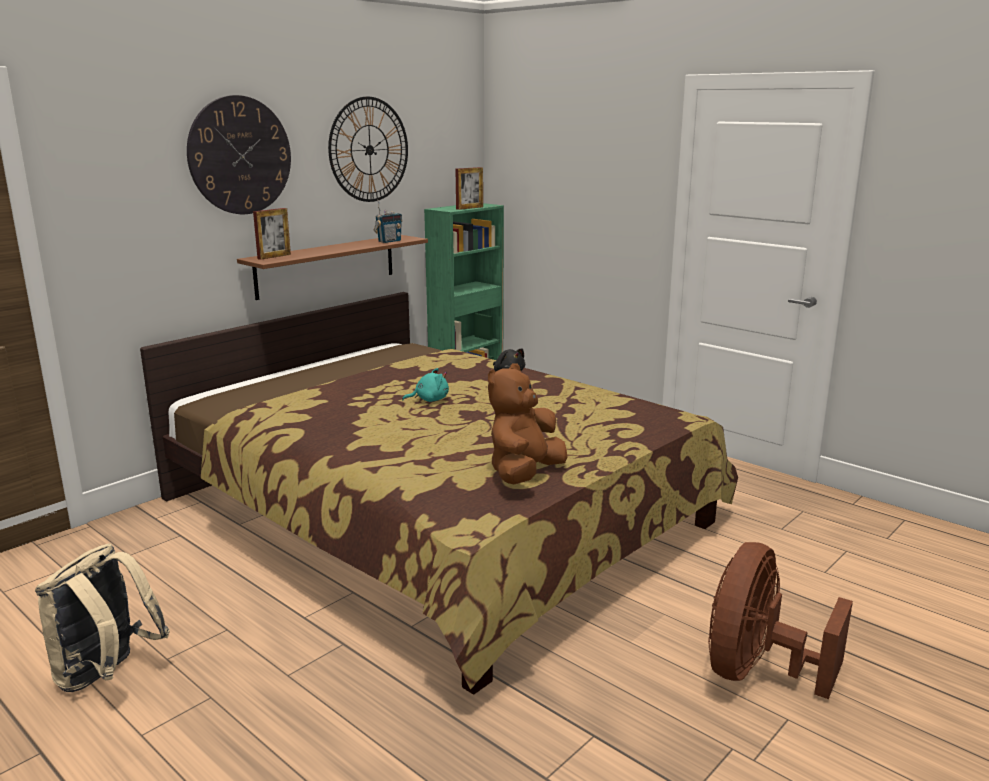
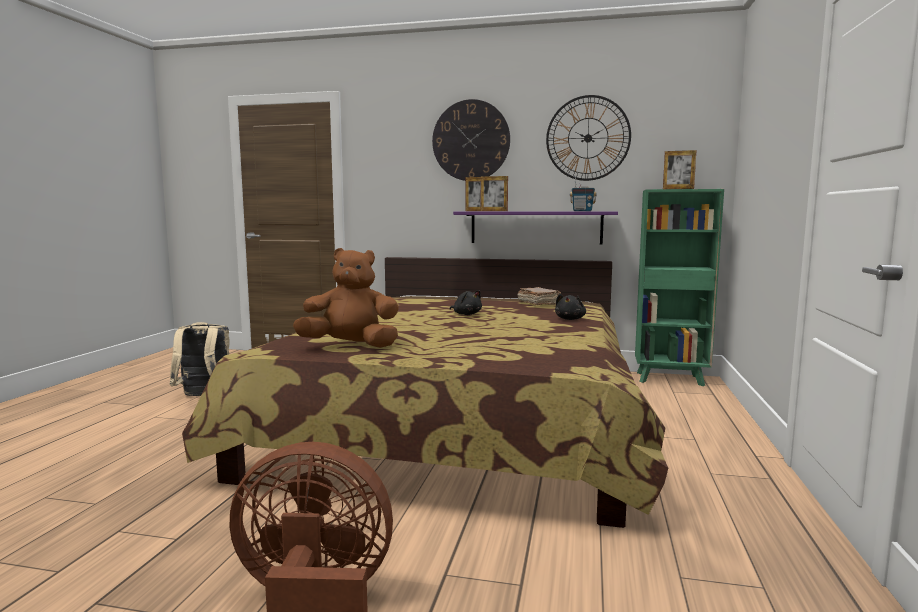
camera: 60 degrees right, 10 degrees down
(302, 255) = (494, 211): none -> picture frame
(326, 266) = (535, 227): brown shelf -> purple shelf
(417, 363) = (538, 304): none -> brown book
(429, 400) = (466, 314): turquoise plush toy -> black plush toy

